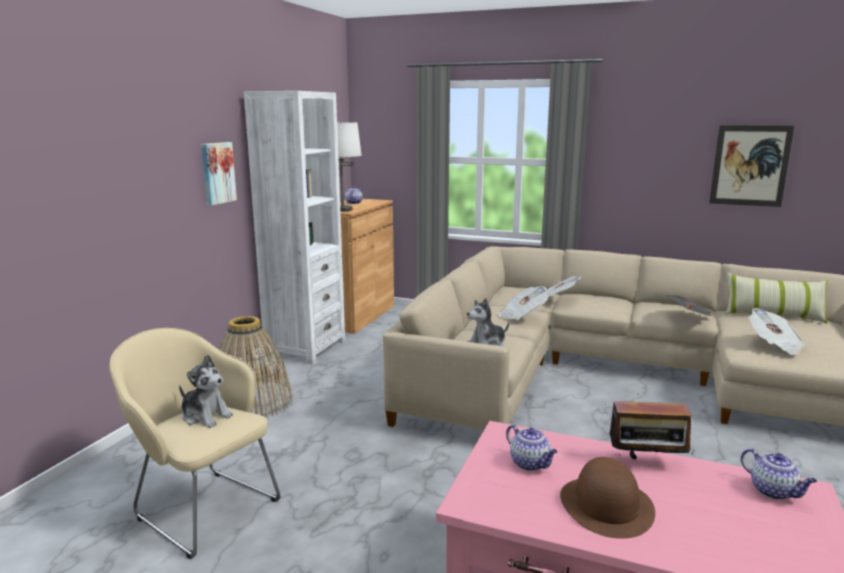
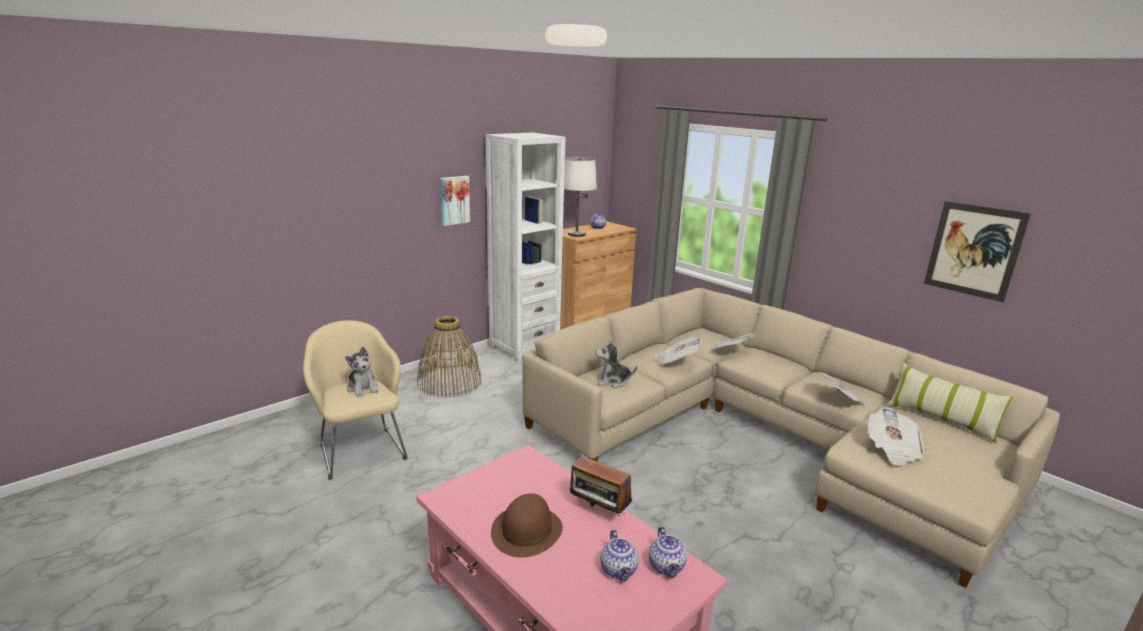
camera: 25 degrees right, 5 degrees up
(530, 464) = (514, 484): teapot -> teapot (619, 571)

